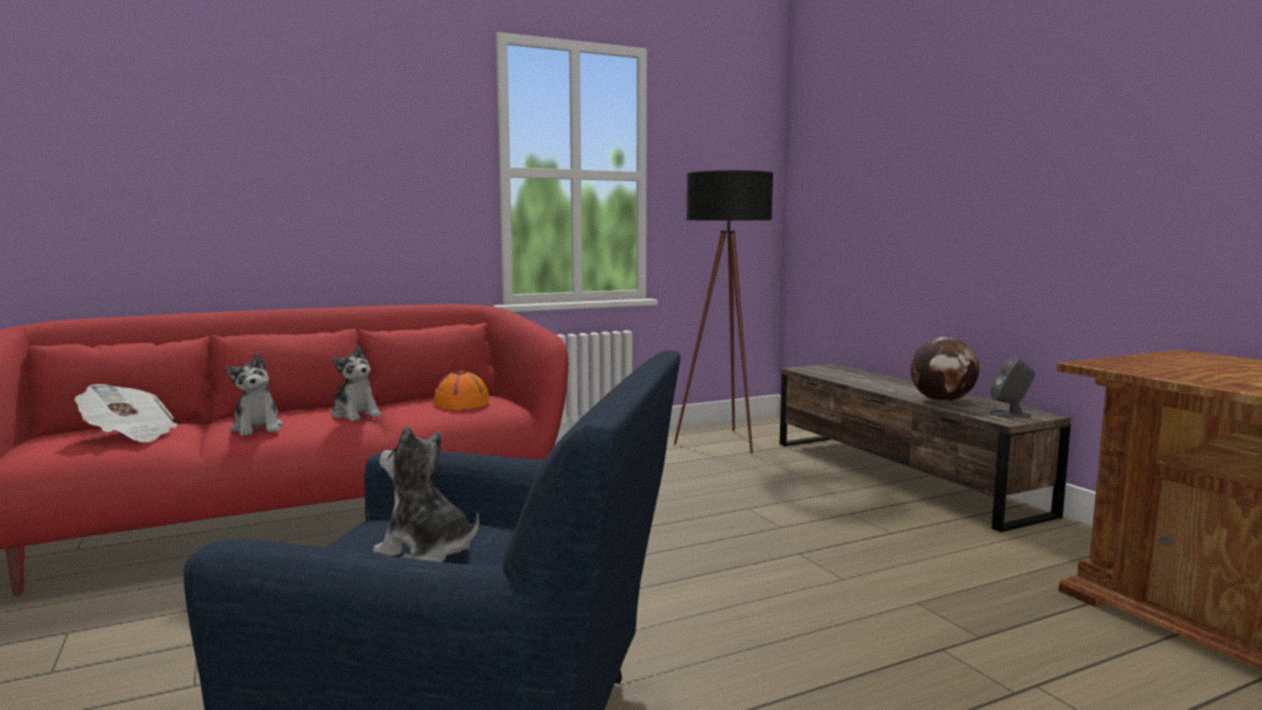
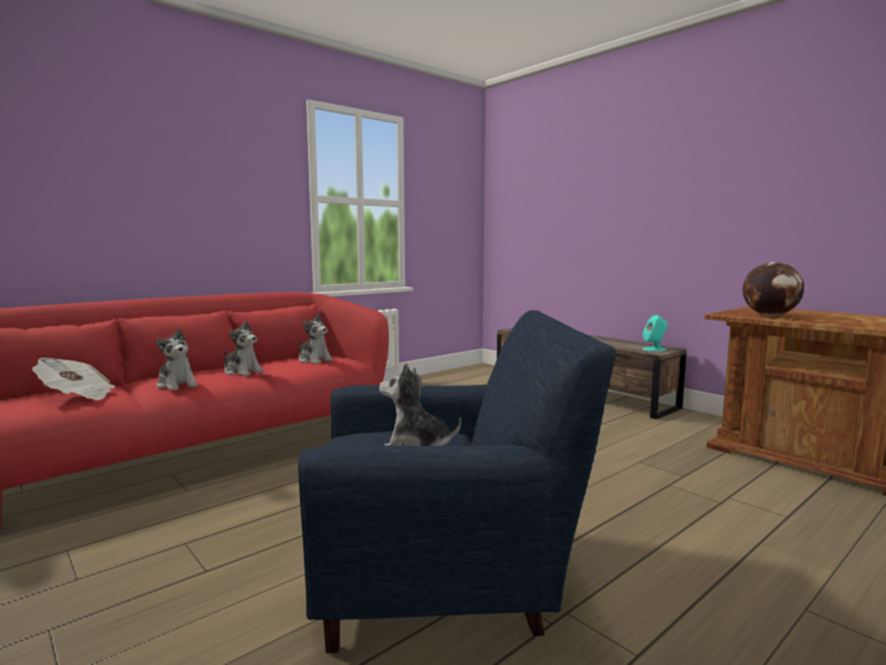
camera: 15 degrees left, 0 degrees up
(462, 403) = (314, 360): orange hat -> plush toy
(723, 440) = (460, 379): black floor lamp -> none
(942, 401) = (610, 344): globe -> globe (770, 315)
(1010, 414) = (654, 349): grey speaker -> turquoise speaker

